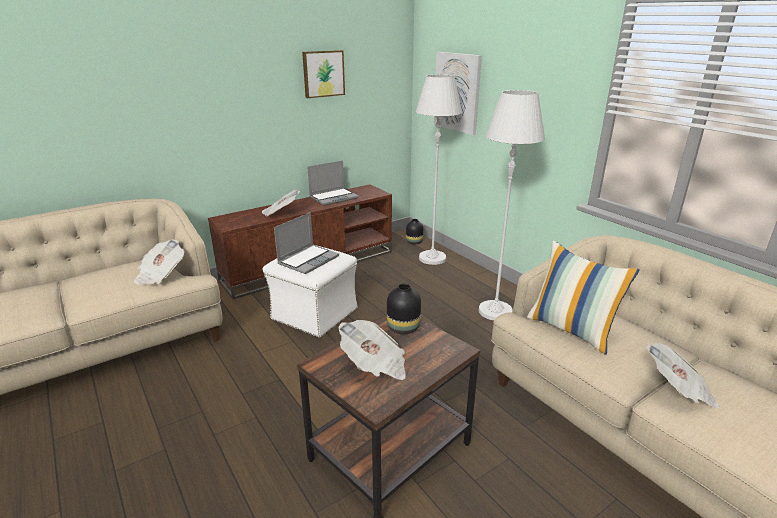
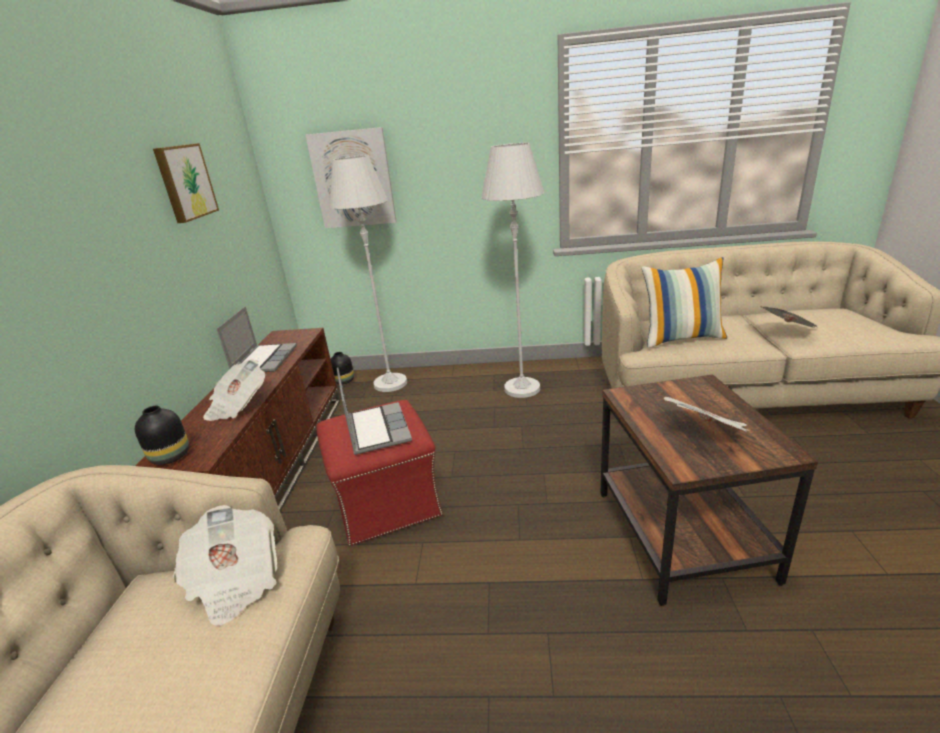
camera: 50 degrees left, 0 degrees up
(313, 313) = (385, 503): white ottoman -> red ottoman
(402, 328) = (644, 399): black vase -> black vase (170, 457)

